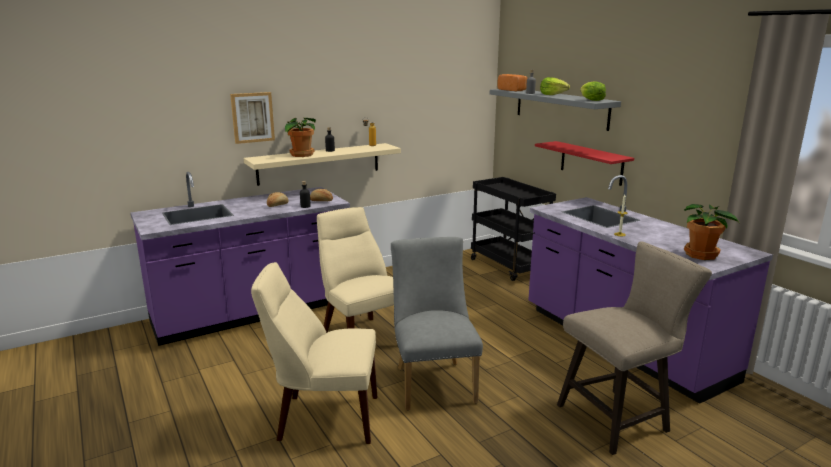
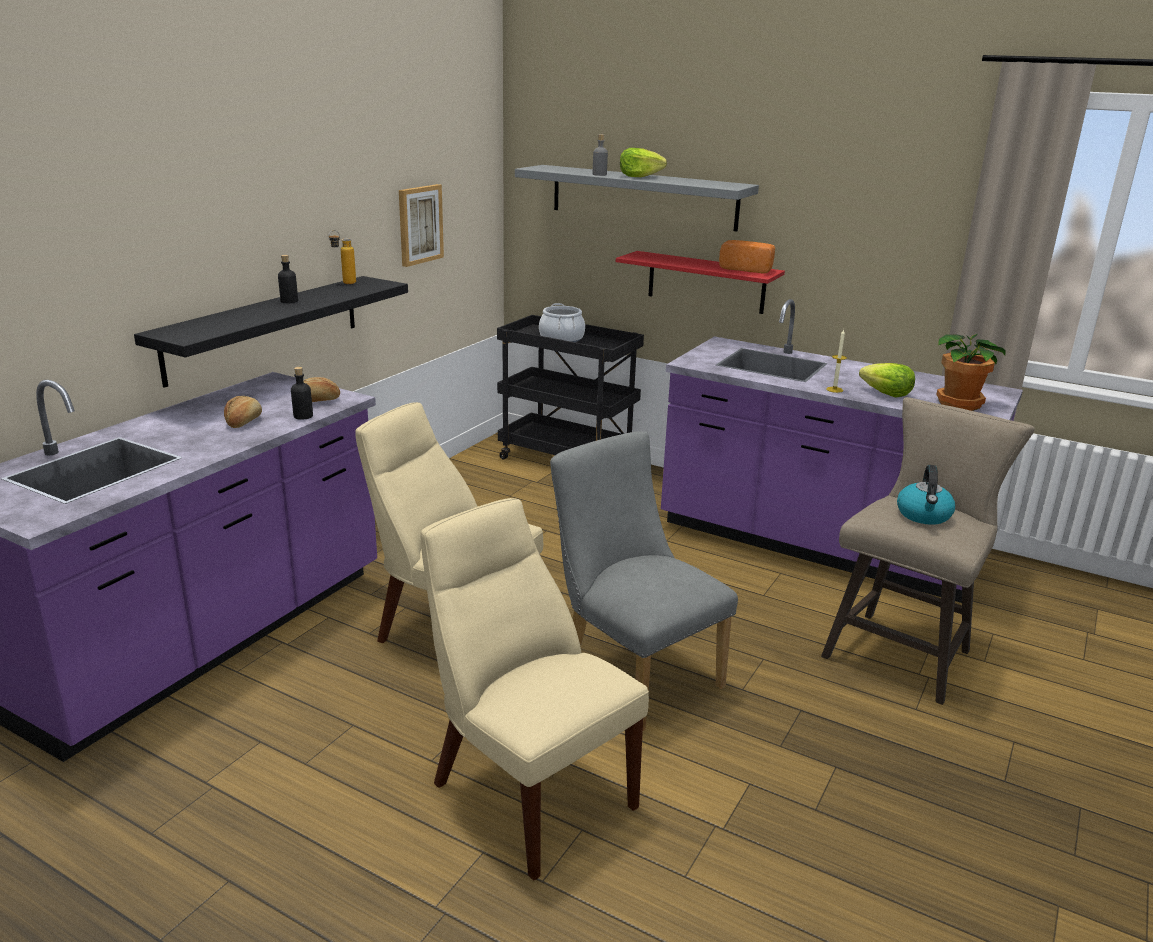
camera: 30 degrees left, 5 degrees up
(252, 117) = (143, 247): picture -> picture (419, 224)
(301, 155) = (248, 315): potted plant -> none
(319, 163) = (265, 328): beige shelf -> black shelf
(324, 418) = (527, 790): beige chair -> beige chair turned 75 degrees clockwise
(509, 191) = (561, 338): none -> cooking pot
(513, 90) = (556, 169): bread -> bread (747, 269)
(591, 100) = (718, 184): lettuce -> lettuce (886, 394)
(620, 319) = (924, 515): none -> kettle

